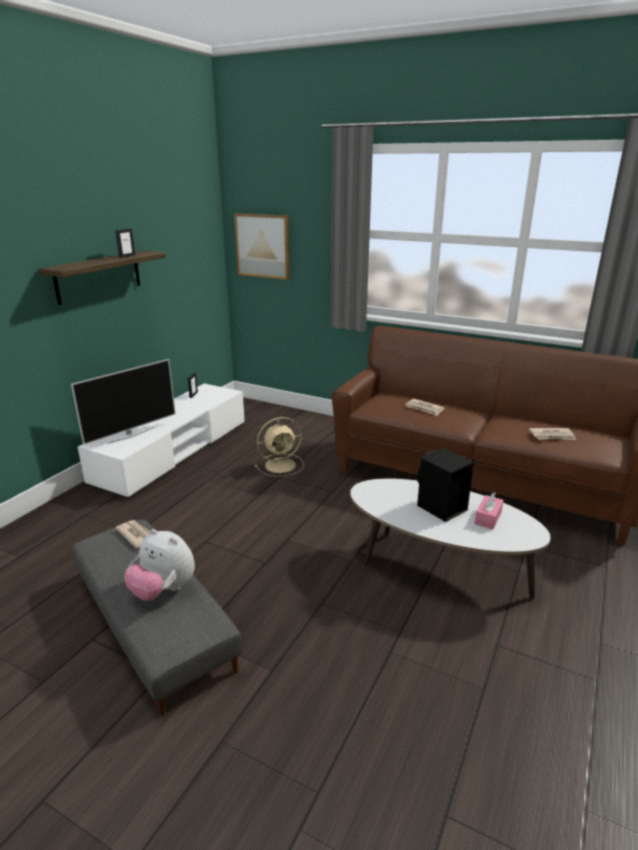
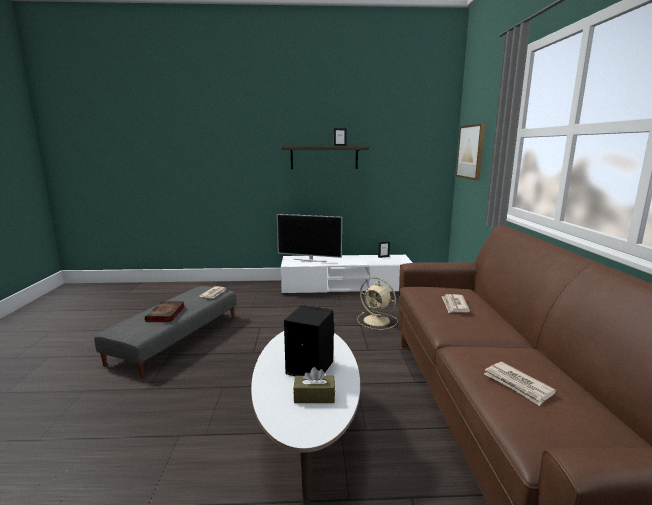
camera: 60 degrees right, 10 degrees down
(163, 590) = (166, 314): plush toy -> book
(488, 518) = (314, 396): pink tissue box -> brown tissue box

